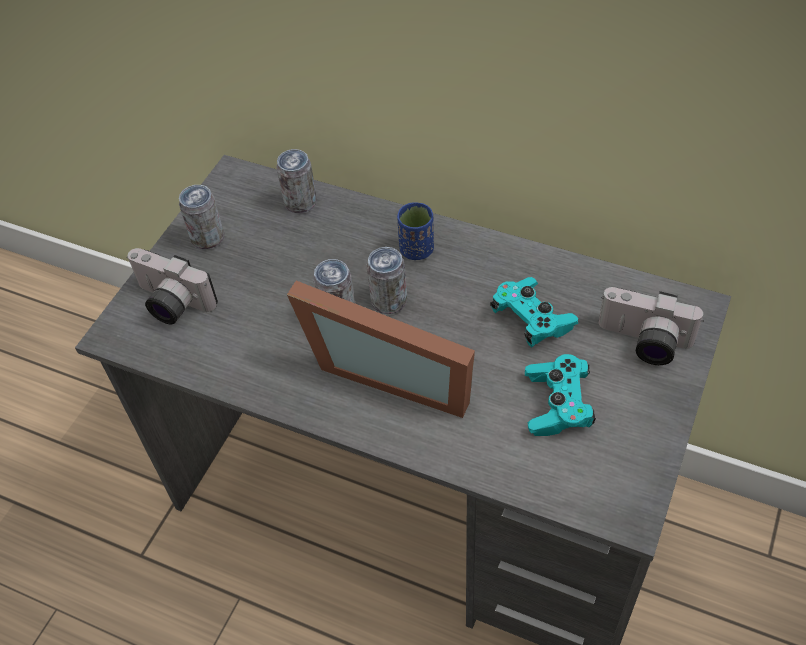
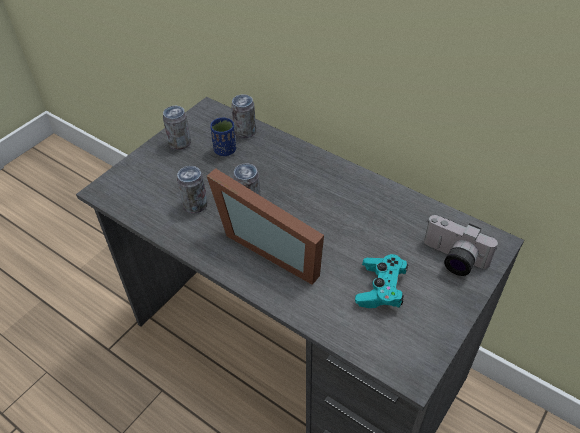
camera: 10 degrees right, 5 degrees down
(170, 304) = (143, 178): camera -> none
(389, 301) = (284, 201): can -> can (195, 205)
(417, 249) = (312, 173): blue cup -> blue cup (225, 150)
(531, 320) = (377, 230): turquoise game controller -> none

